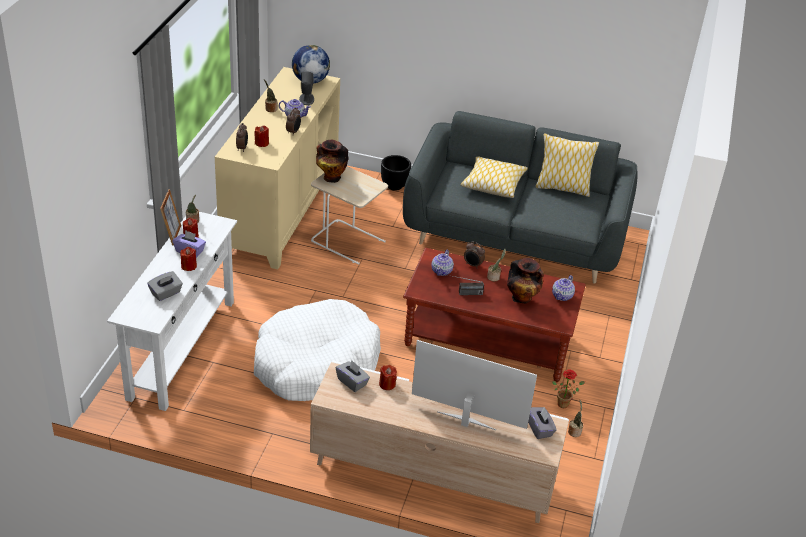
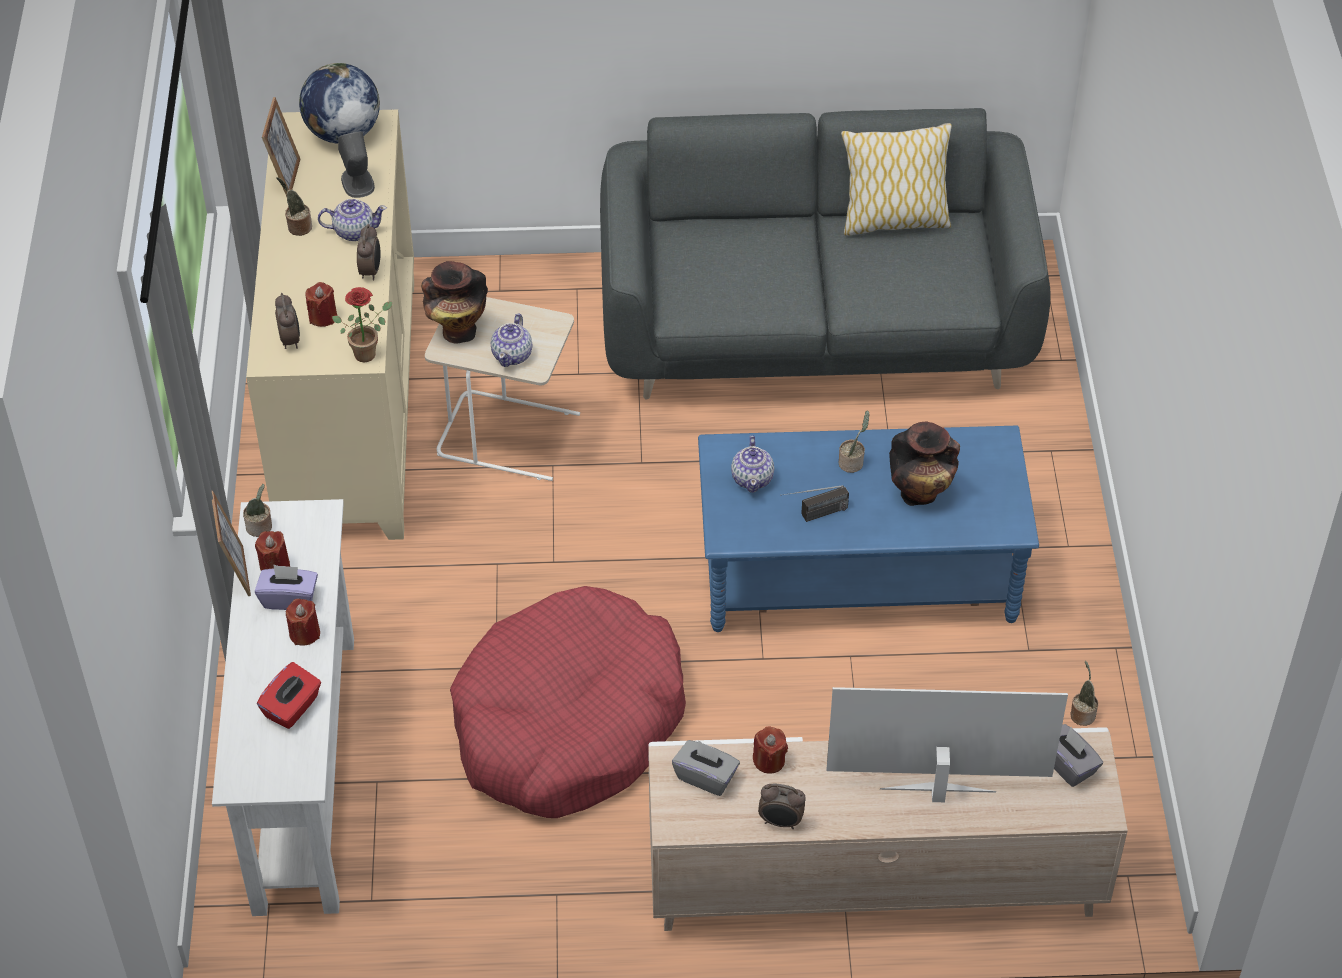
camera: 15 degrees left, 10 degrees up
(166, 293) = (292, 708): grey tissue box -> red tissue box
(275, 90) = (286, 178): none -> picture frame
(315, 363) = (568, 723): white dog bed -> red dog bed
(394, 186) = (541, 278): black planter -> none
(473, 265) = (803, 448): alarm clock -> alarm clock (780, 822)
(488, 341) = (859, 574): brown coffee table -> blue coffee table
(493, 184) = (763, 250): pillow -> none
(562, 296) = (989, 466): teapot -> teapot (513, 355)
(564, 403) = (1044, 662): potted plant -> potted plant (368, 352)

